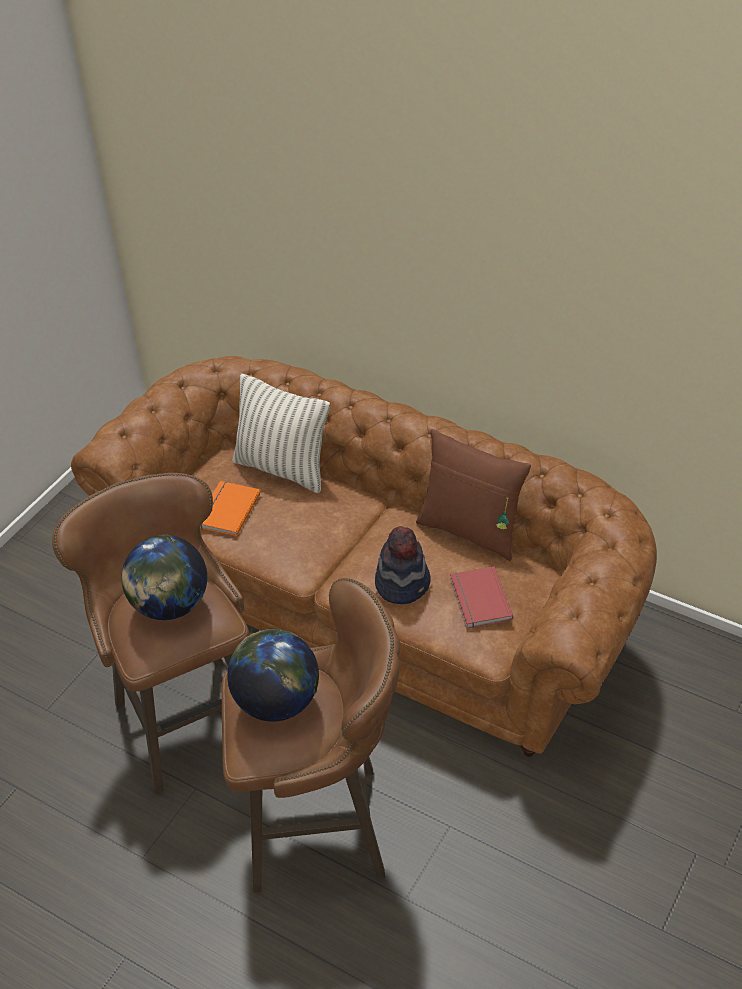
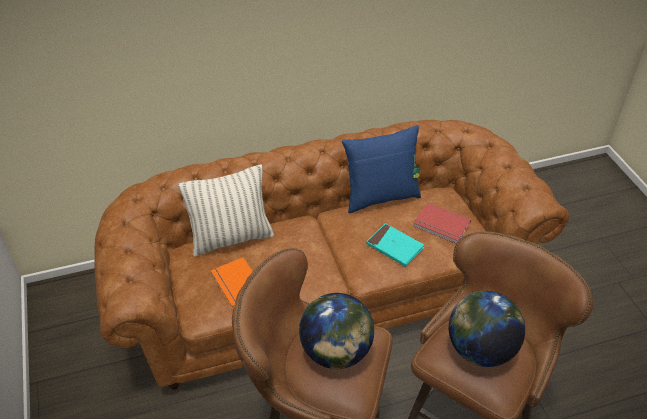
camera: 50 degrees left, 0 degrees up
(403, 583) = (394, 247): hat -> turquoise book
(469, 531) = (380, 198): brown pillow -> blue pillow

